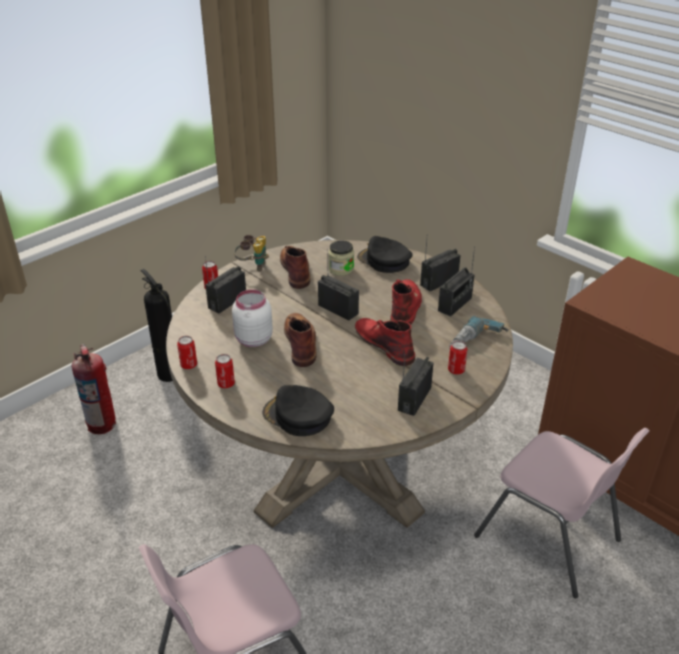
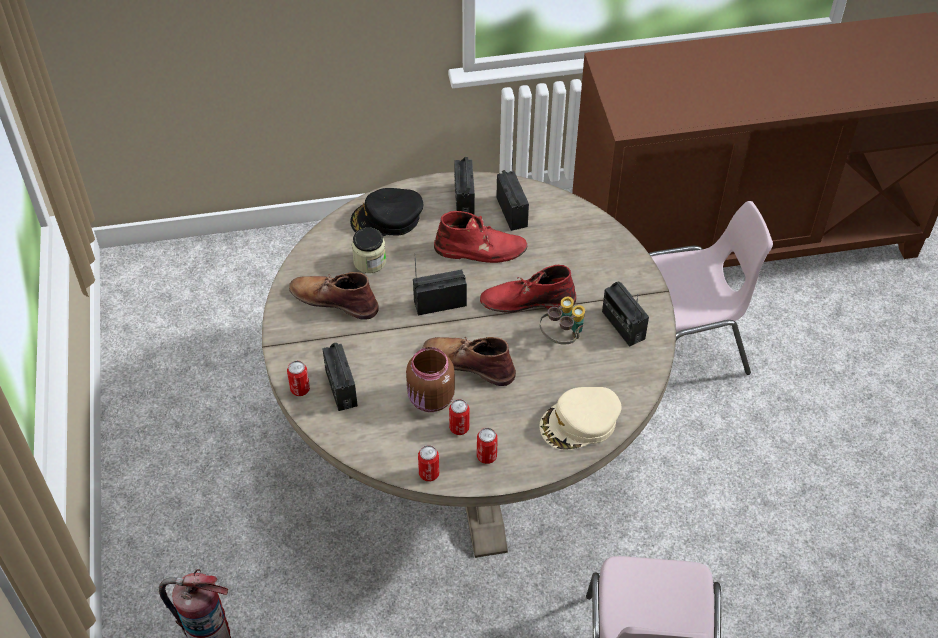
camera: 55 degrees left, 15 degrees up
(170, 375) = (185, 533): fire extinguisher -> none
(252, 339) = (430, 399): white jar -> brown jar
(253, 266) = (291, 332): binoculars -> binoculars (562, 338)
(298, 416) = (580, 423): black cap -> beige cap
(405, 306) = (481, 249): red boot -> red boot turned 135 degrees clockwise
(456, 370) = (608, 273): can -> can (459, 428)
(477, 343) = (582, 234): power drill -> none

